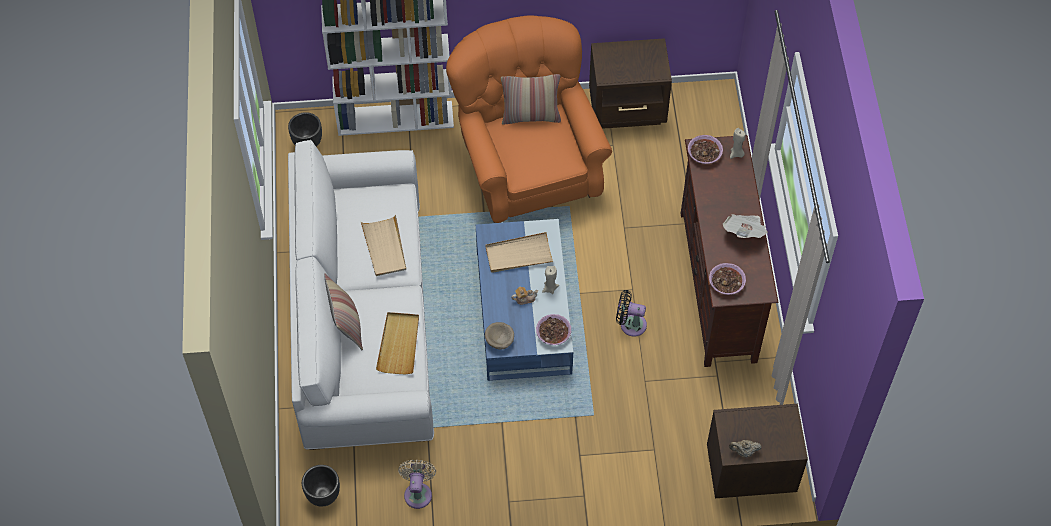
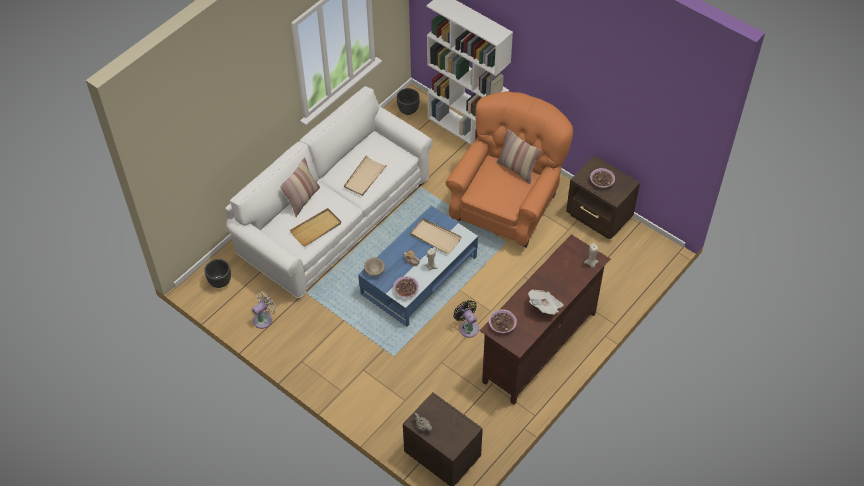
camera: 45 degrees right, 5 degrees down
(704, 154) = (572, 250): bowl -> bowl (601, 181)

